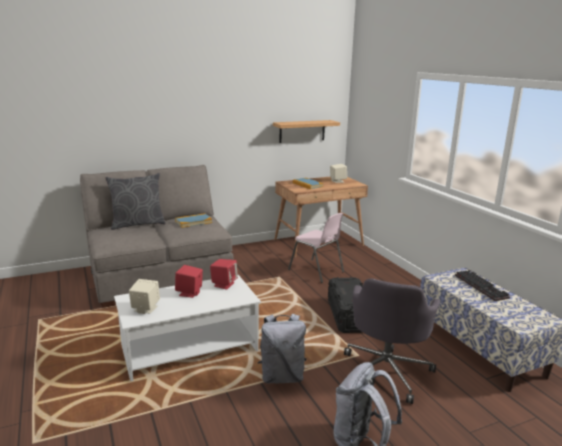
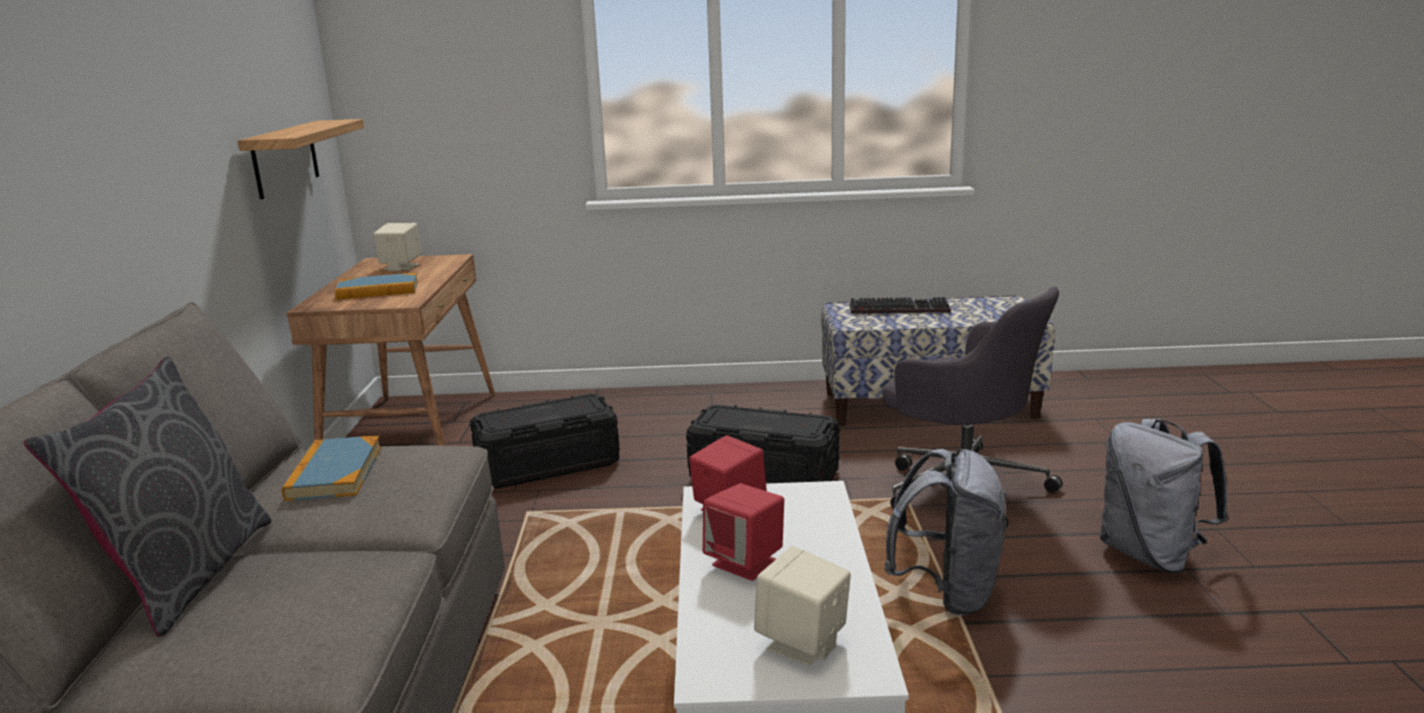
camera: 65 degrees left, 0 degrees up
(316, 271) = (548, 465): pink chair -> black storage box

